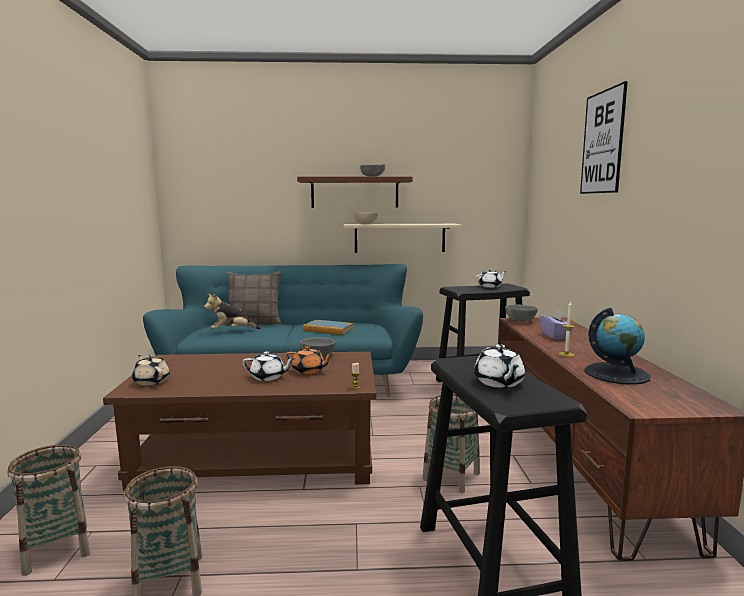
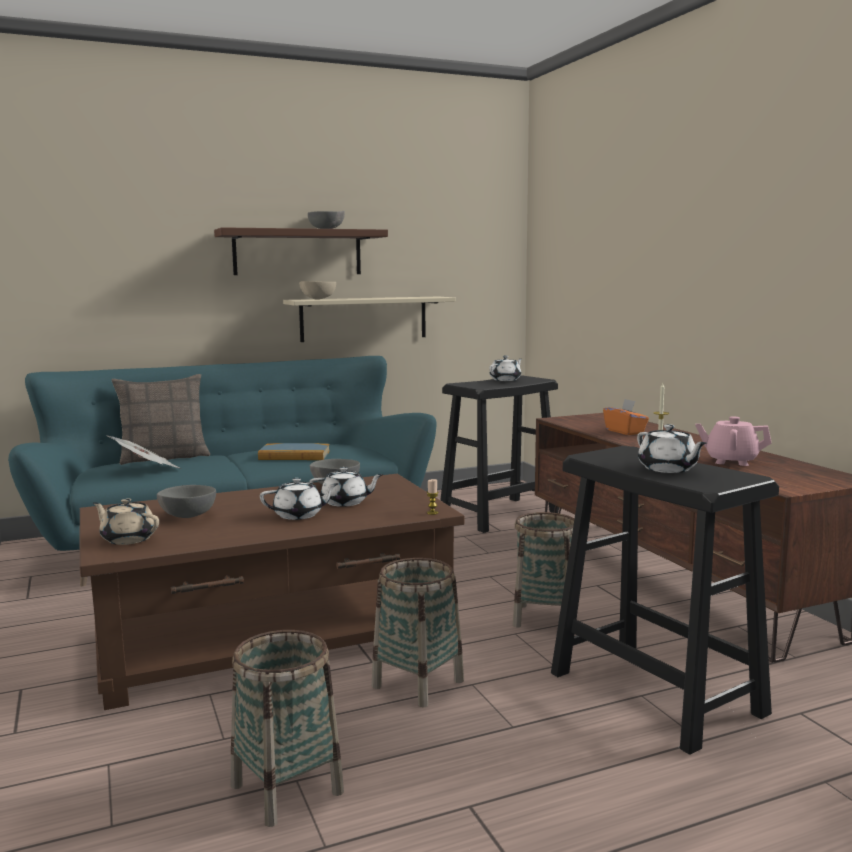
camera: 20 degrees left, 0 degrees up
(56, 549) = (74, 794): basket -> basket (417, 684)
(232, 331) = (146, 470): plush toy -> newspaper
(309, 371) = (345, 502): orange teapot -> white teapot
(519, 321) = (565, 420): grey bowl -> grey bowl (186, 516)
(555, 336) = (625, 432): purple tissue box -> orange tissue box
(602, 142) = (657, 190): picture -> none
(616, 374) = (731, 461): globe -> pink teapot

